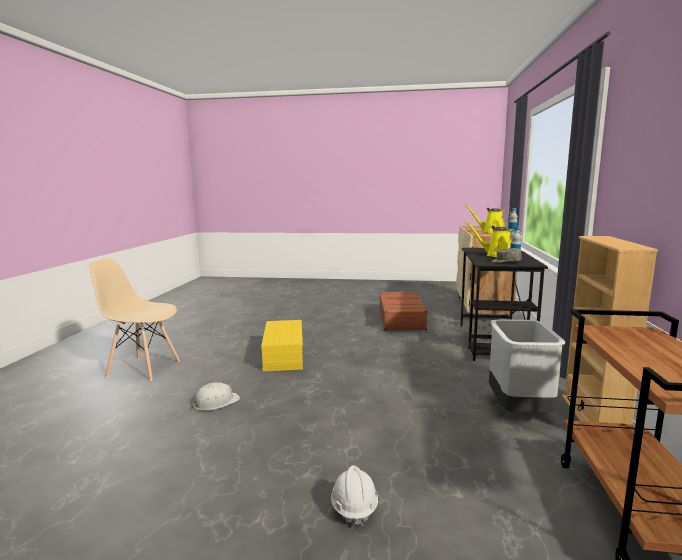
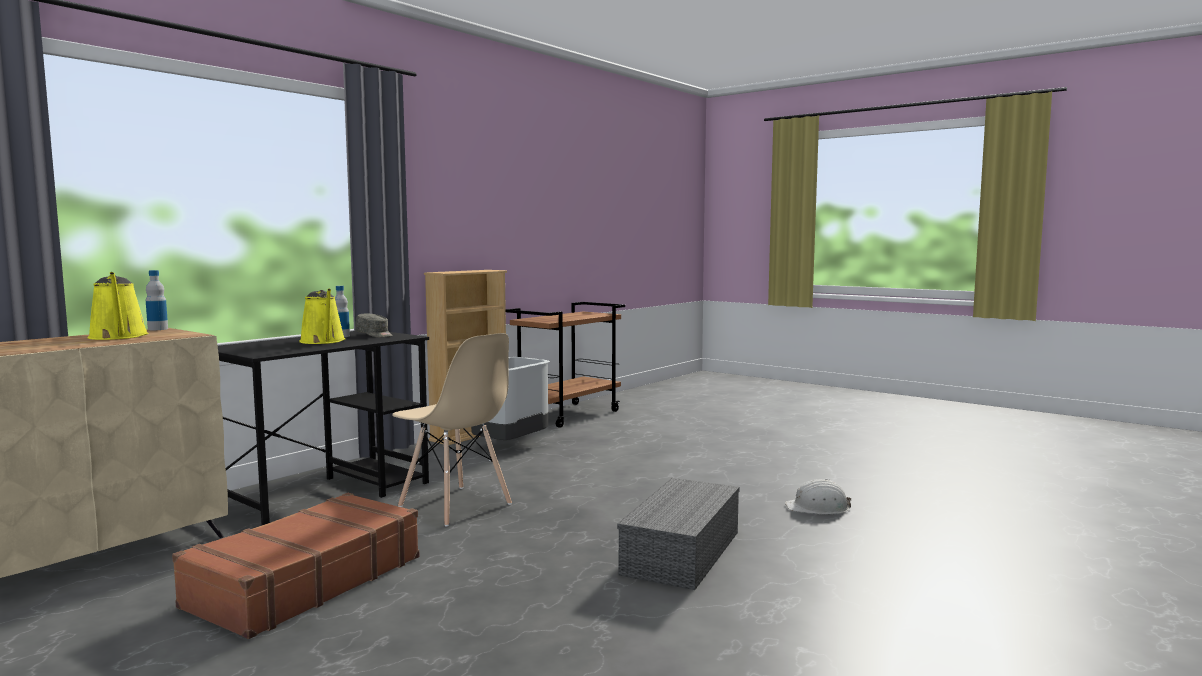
camera: 150 degrees left, 5 degrees down
(143, 368) = (974, 588): beige chair -> beige chair (455, 506)
(283, 355) = (682, 553): yellow storage box -> grey storage box
(354, 508) = (721, 438): white hard hat -> none

